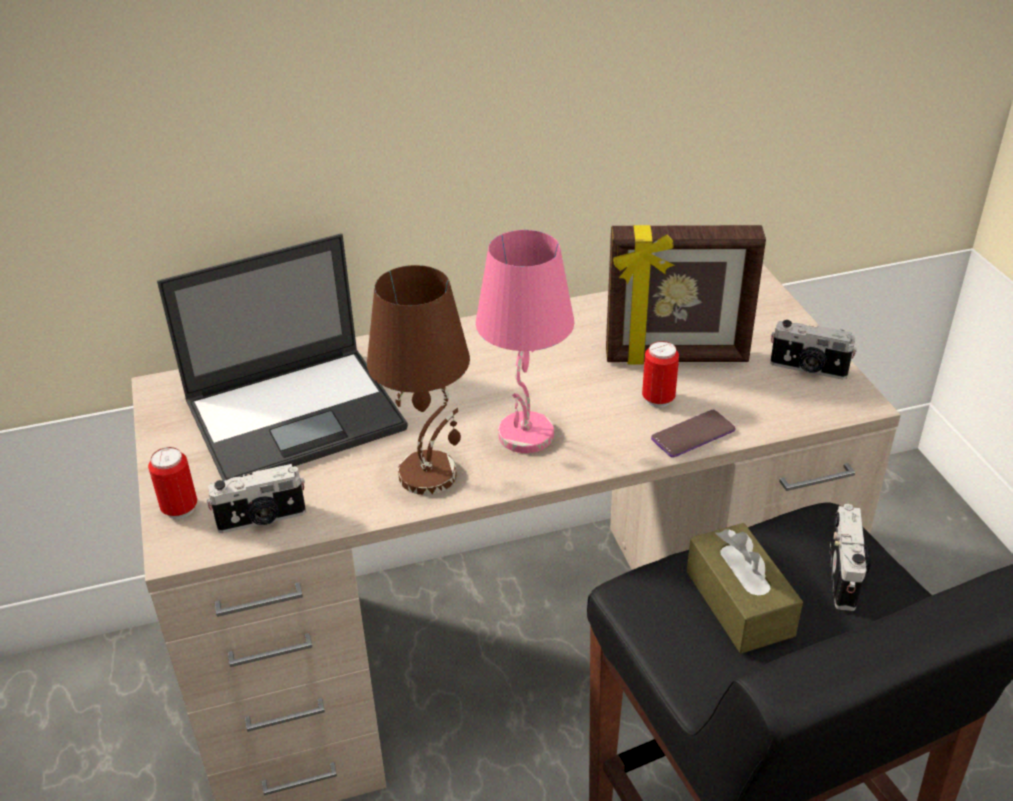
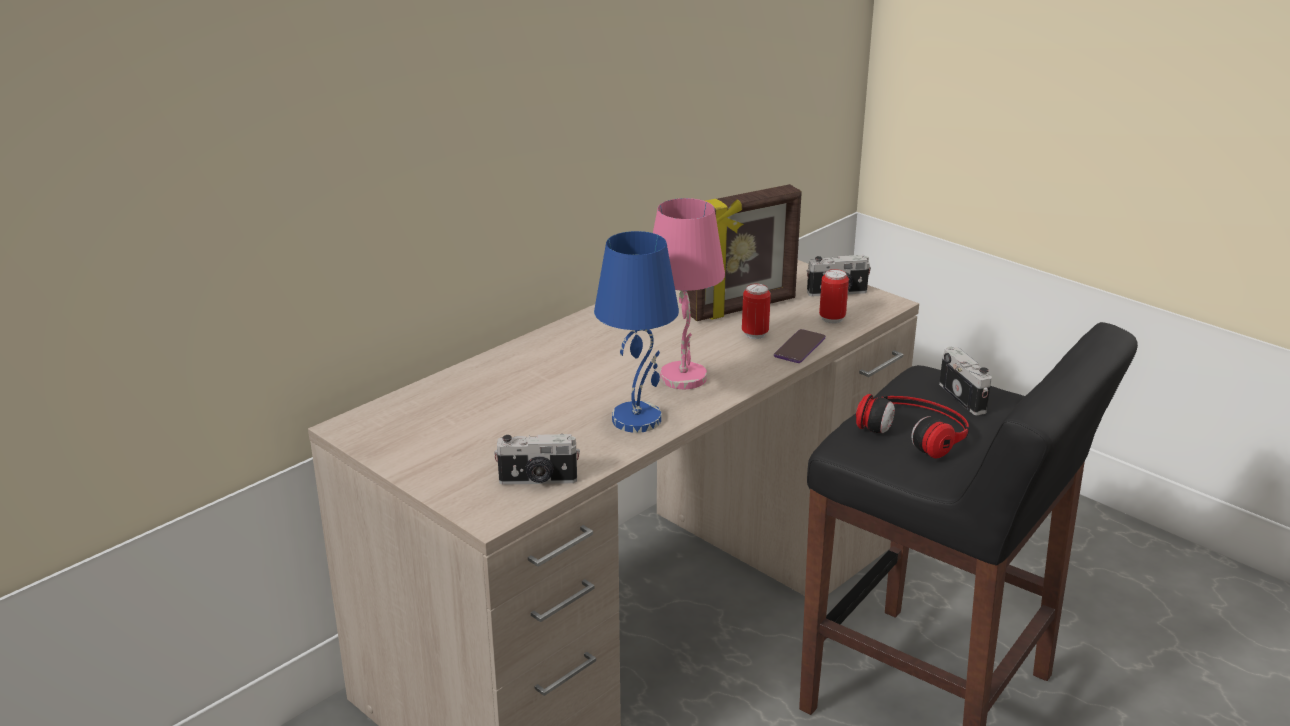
camera: 30 degrees left, 10 degrees down
(180, 509) = (461, 494): can -> can (832, 318)
(262, 520) = (538, 480): camera -> camera turned 45 degrees clockwise
(297, 414) = (489, 412): laptop -> none
(429, 474) = (637, 418): brown table lamp -> blue table lamp
(739, 603) = (916, 430): brown tissue box -> headphones

